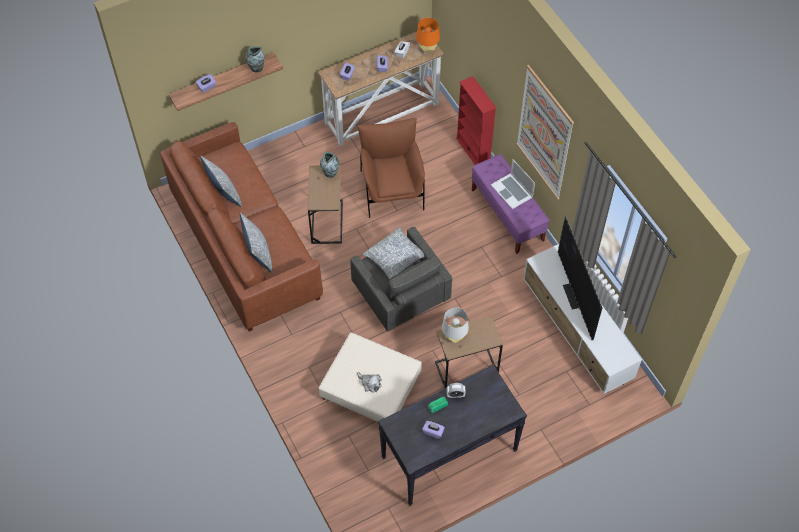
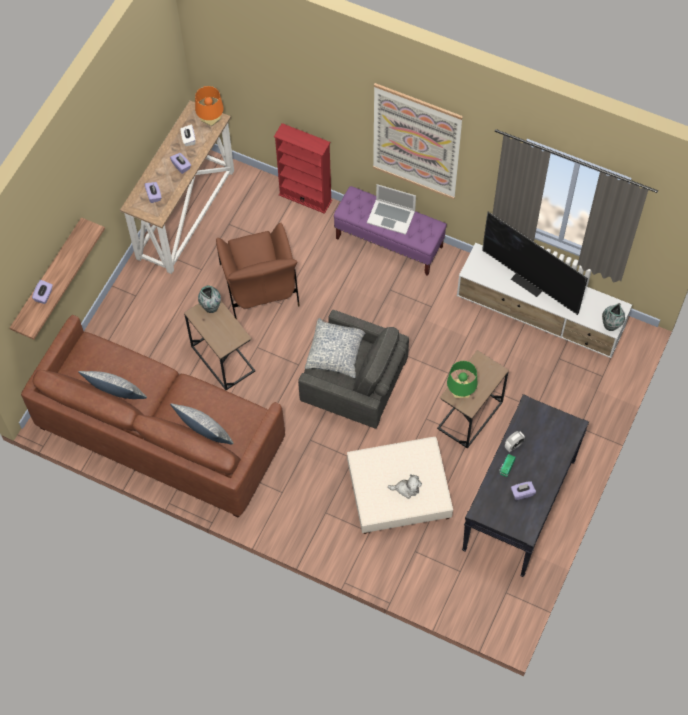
camera: 35 degrees left, 5 degrees up
(256, 68) = (78, 244): vase -> vase (610, 325)
(392, 189) = (259, 286): brown armchair -> brown armchair turned 150 degrees counterclockwise
(454, 337) = (460, 392): grey table lamp -> green table lamp

